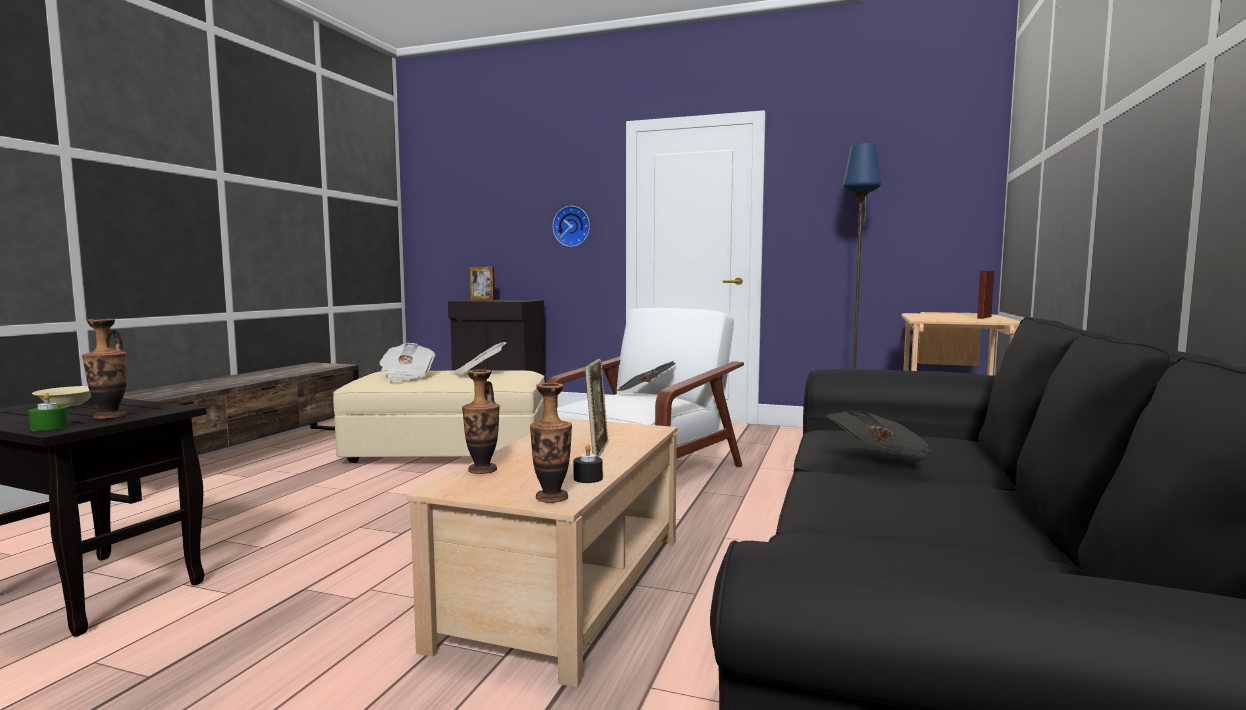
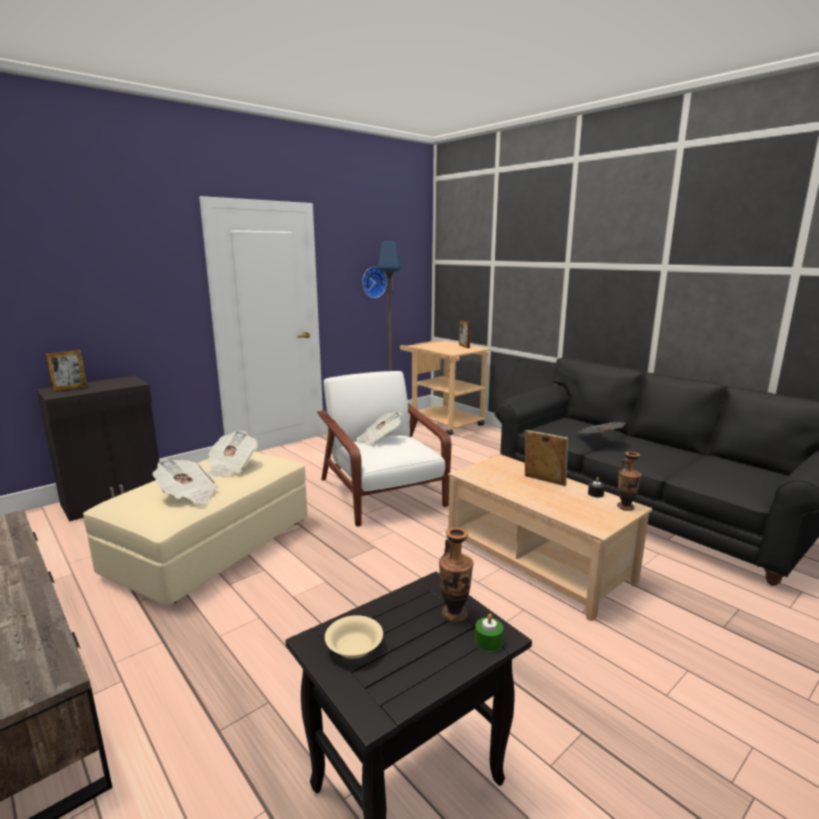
camera: 60 degrees left, 10 degrees up
(482, 470) = (565, 514): vase -> none
(572, 226) = (154, 297): wall clock -> wall clock (373, 282)

